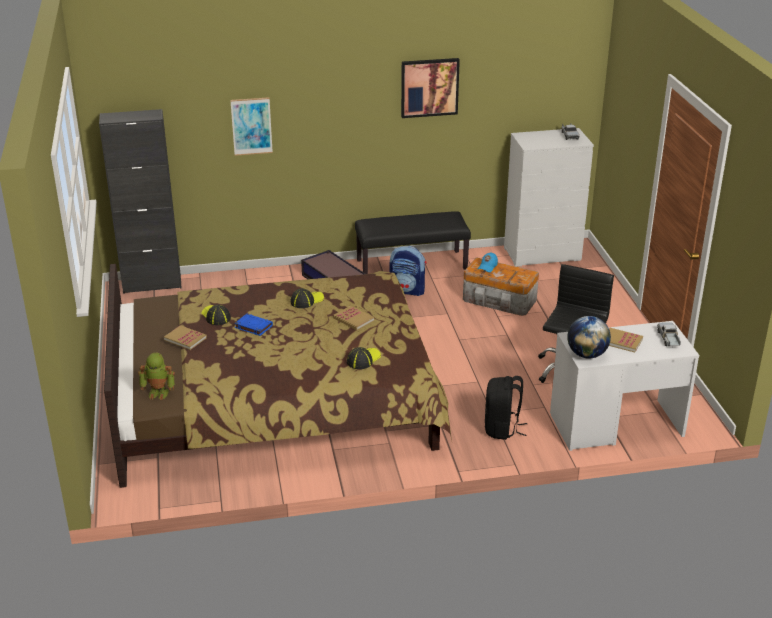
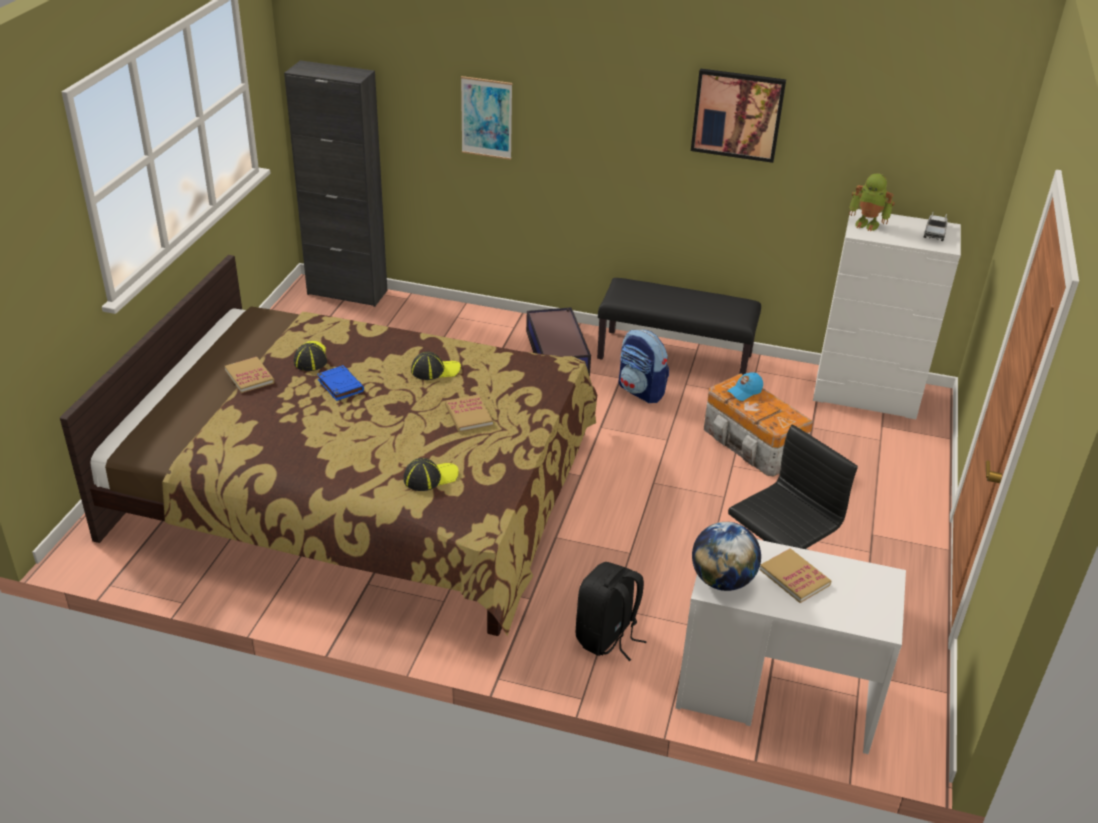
camera: 25 degrees right, 5 degrees up
(159, 392) = (159, 438): toy robot -> toy robot (868, 224)
(668, 339) = (873, 599): toy truck -> none

